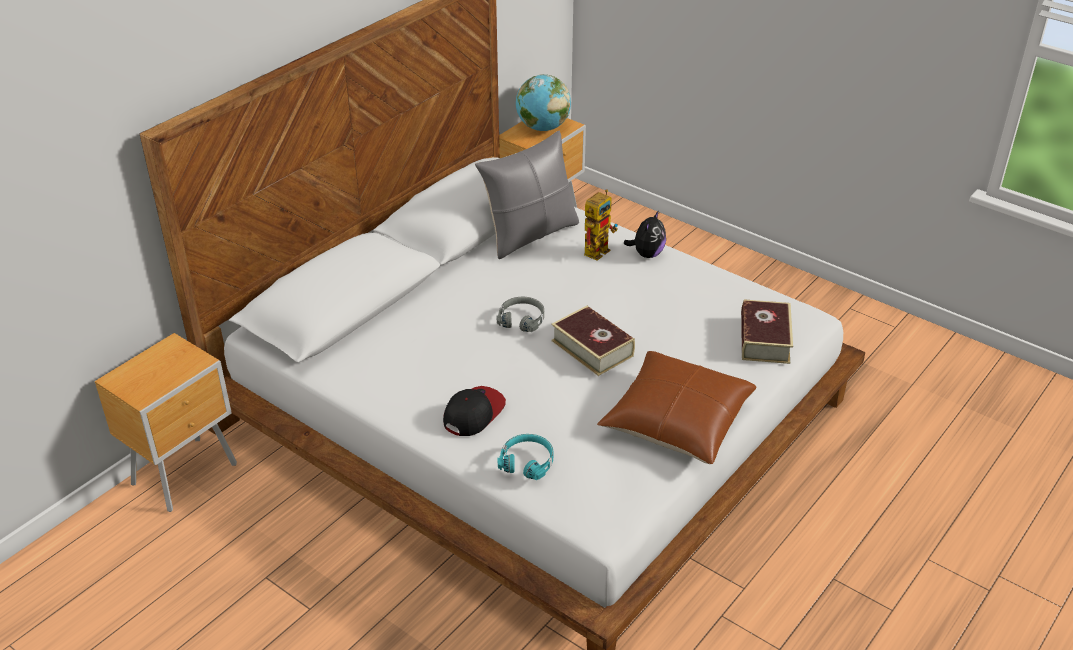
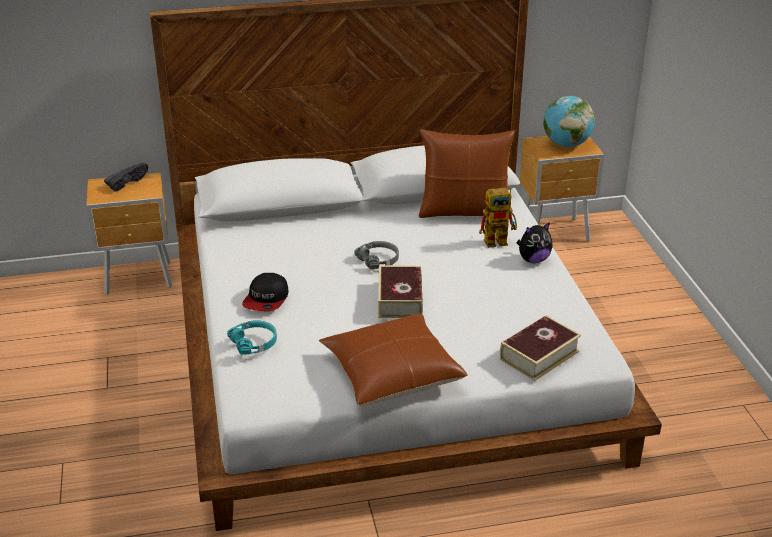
camera: 40 degrees right, 5 degrees down
(150, 363) = (126, 182): none -> black shoe
(473, 413) = (266, 299): cap -> cap turned 120 degrees clockwise
(530, 234) = (464, 211): grey pillow -> brown pillow

